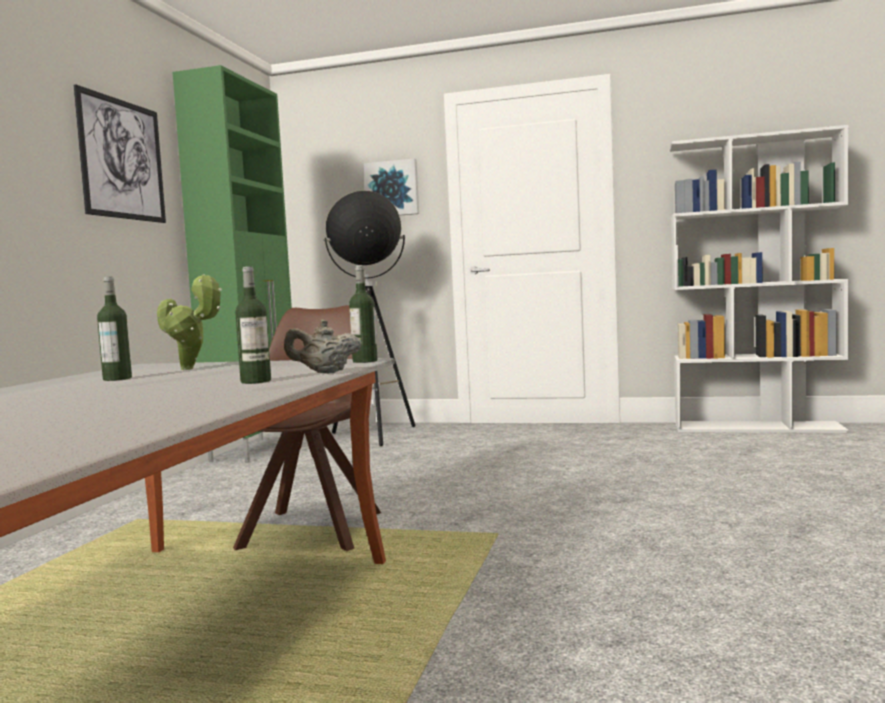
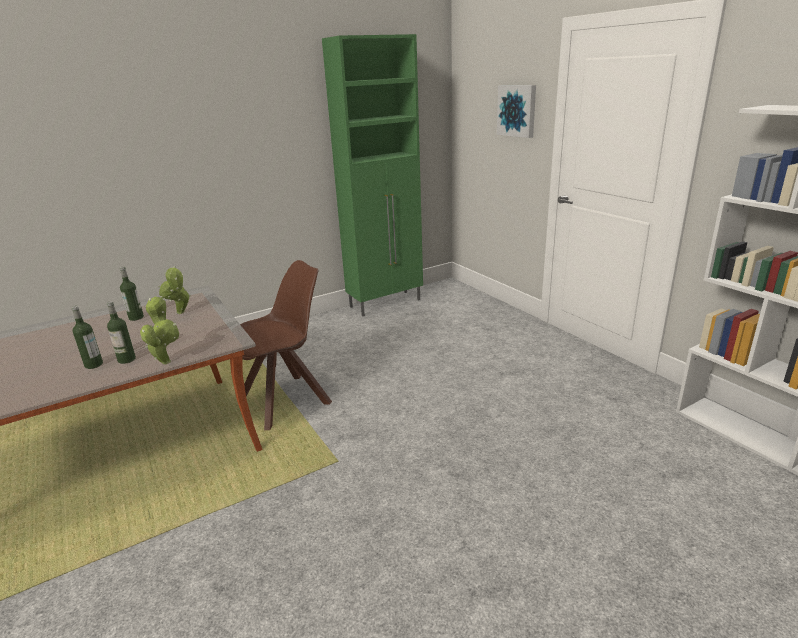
camera: 45 degrees right, 20 degrees up
(122, 159) = (273, 120): picture -> none
(324, 373) = (166, 360): beige teapot -> potted plant
(365, 361) = (228, 344): bottle -> bottle (93, 364)
(376, 435) = (465, 314): floor lamp -> none

